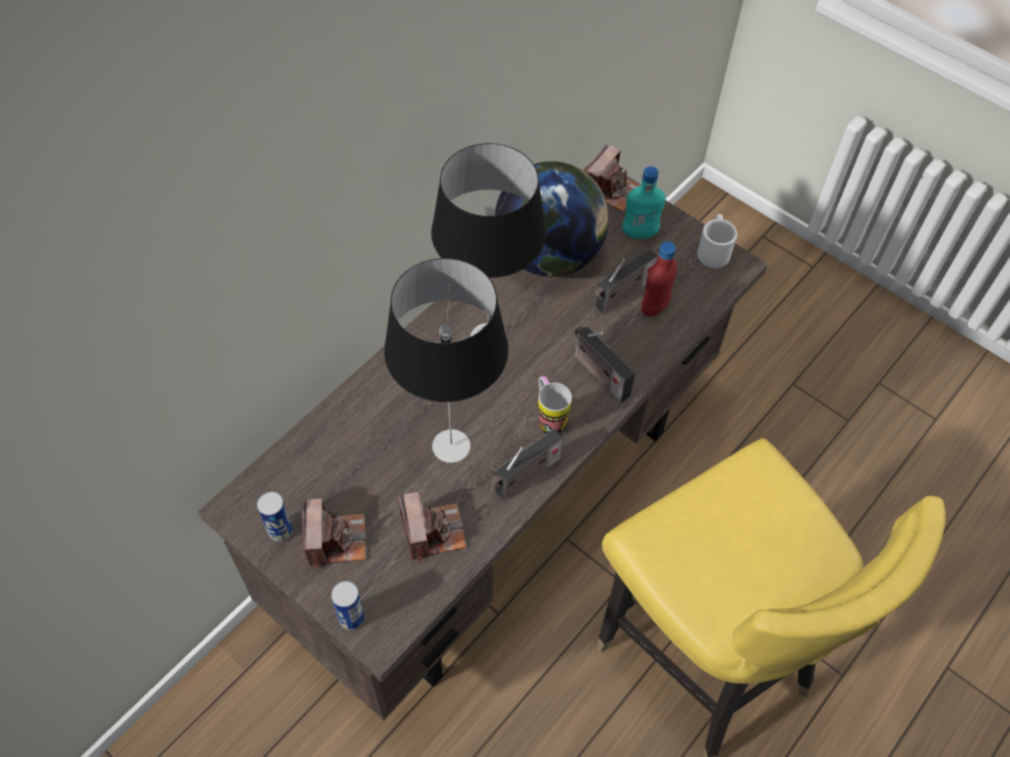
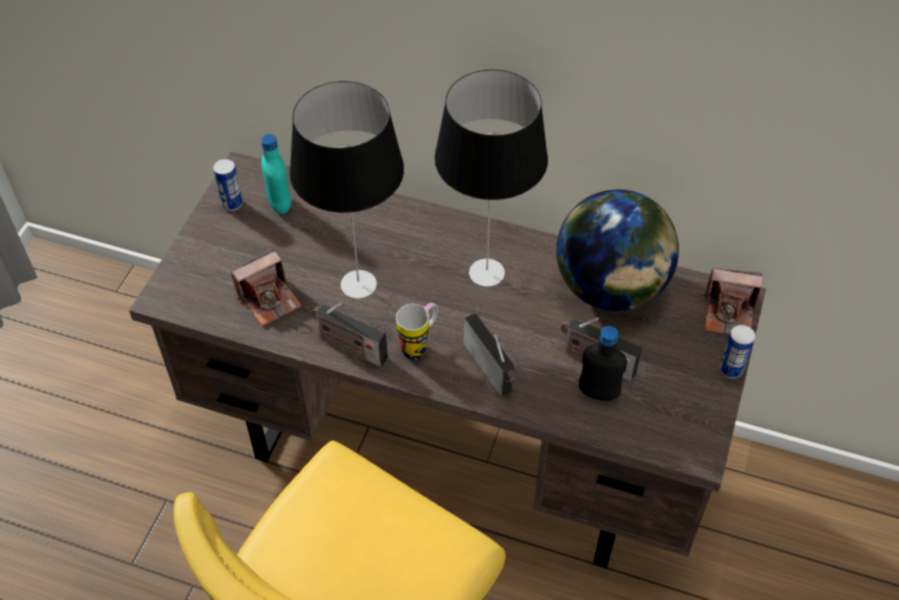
camera: 70 degrees right, 5 degrees down
(335, 540) = (237, 240): camera -> none
(351, 618) = (172, 274): can -> can (730, 370)
(598, 374) = (490, 369): radio -> radio turned 120 degrees clockwise
(639, 233) = (686, 353): turquoise bottle -> turquoise bottle (280, 204)
(654, 307) = (598, 393): red bottle -> black bottle
(713, 249) = (708, 425): white mug -> none

